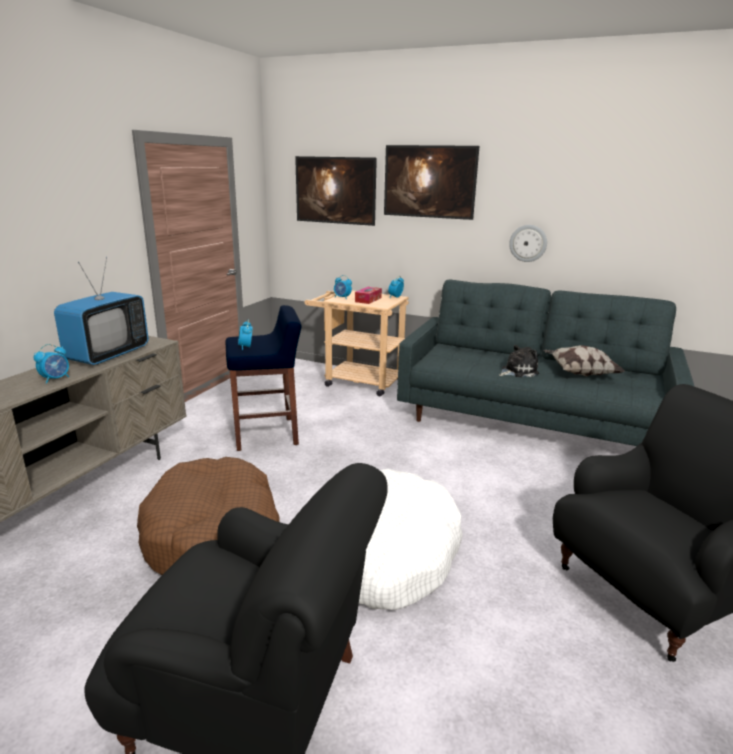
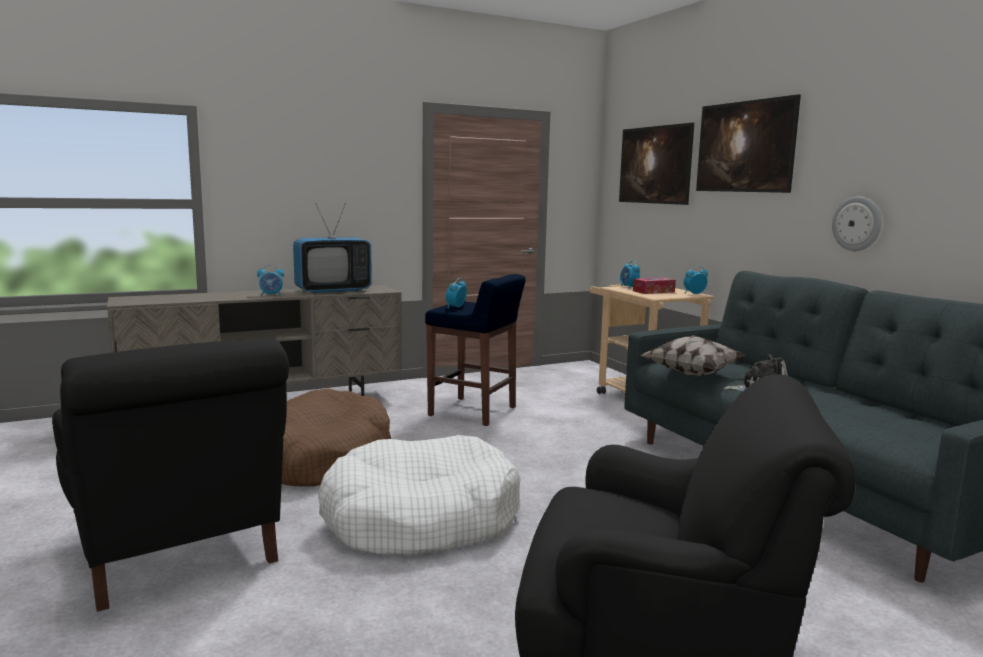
camera: 40 degrees right, 10 degrees down
(579, 373) = (859, 411): pillow -> pillow (691, 373)

